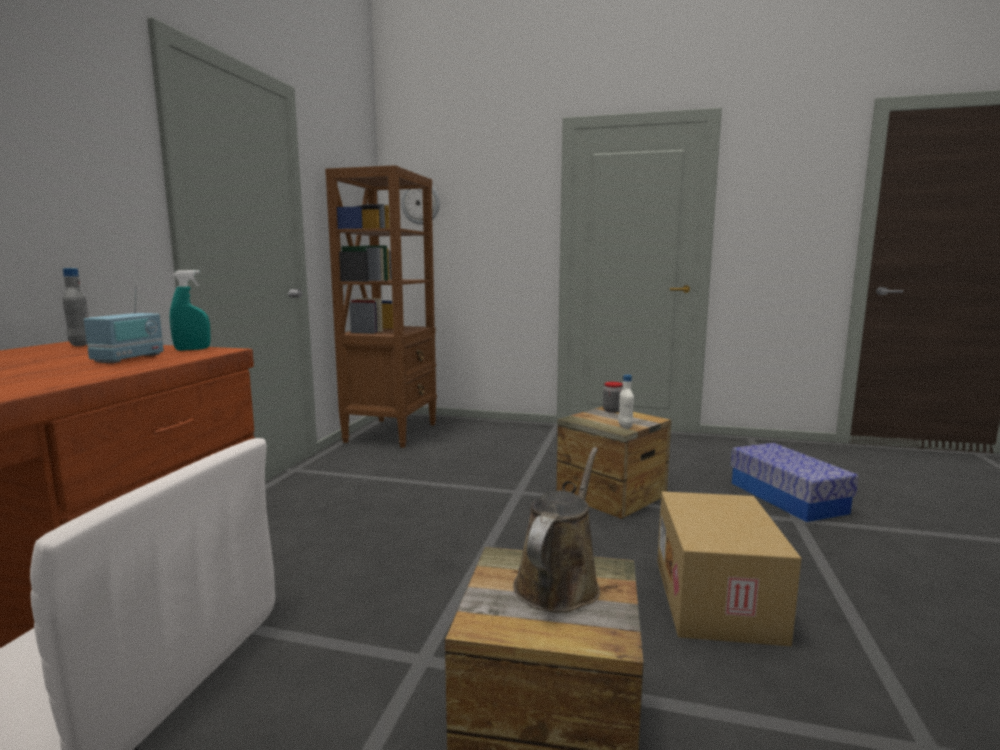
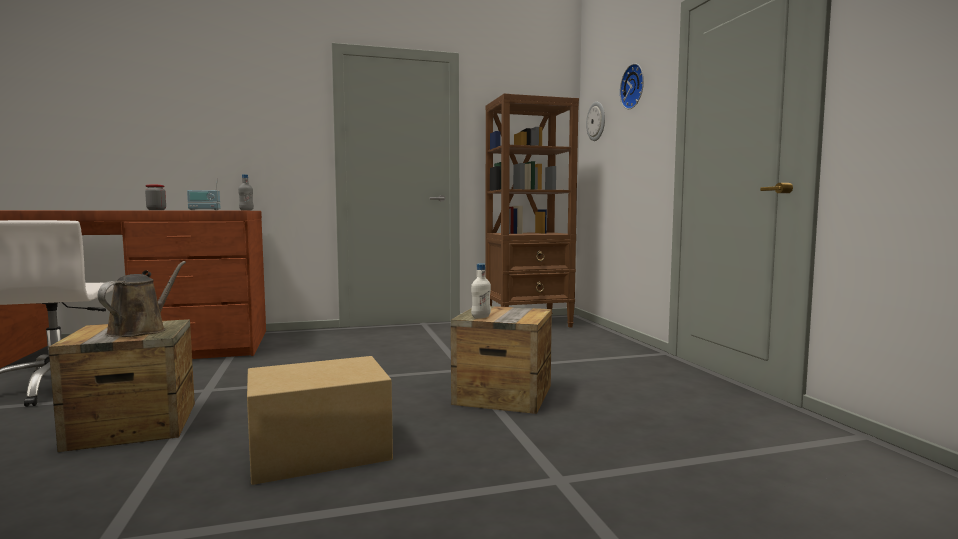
camera: 60 degrees right, 5 degrees down
(192, 349) = (237, 210): turquoise spray bottle -> none
(492, 179) = (634, 86): none -> wall clock
(559, 582) = (141, 330): brown watering can -> brown watering can turned 75 degrees counterclockwise
(612, 410) = (533, 311): jar -> jar (156, 210)
(787, 497) = (632, 471): storage box -> none

